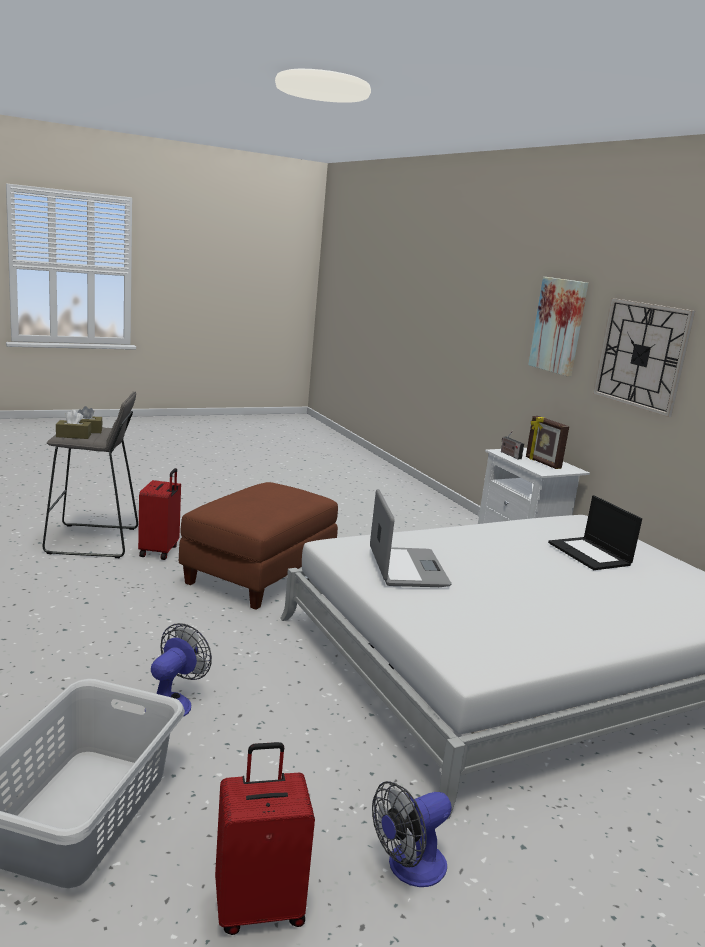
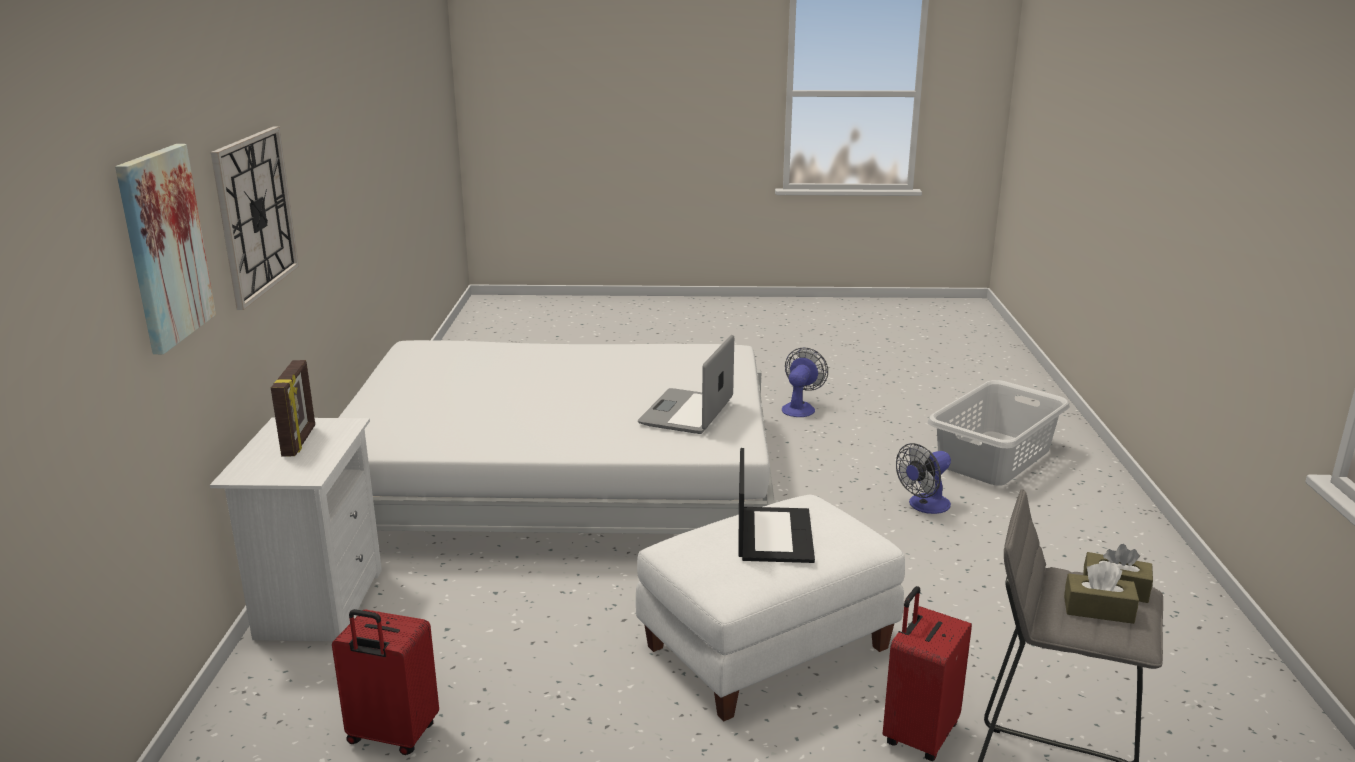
camera: 150 degrees left, 5 degrees up
(259, 573) = (767, 649): brown ottoman -> white ottoman
(259, 906) = (890, 411): red suitcase -> red suitcase (391, 736)
(408, 868) = (800, 407): fan -> fan turned 60 degrees counterclockwise
(509, 455) = (310, 465): radio -> none
(590, 554) = (458, 399): laptop -> laptop (773, 534)

